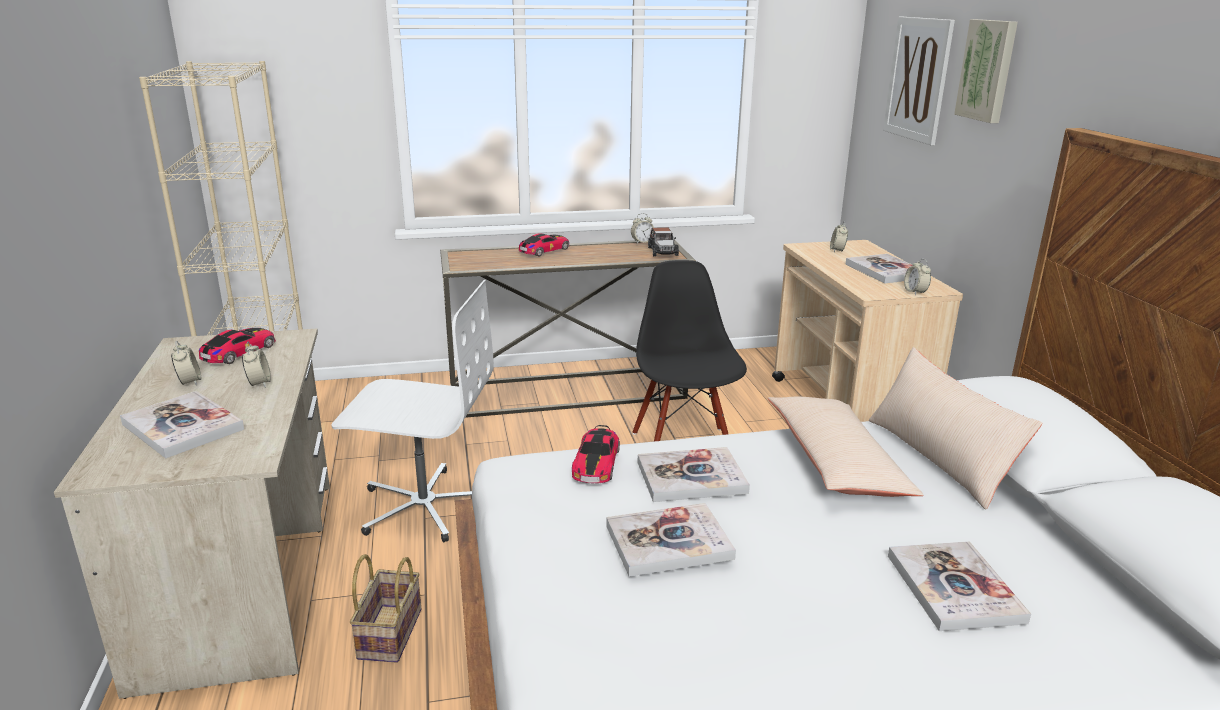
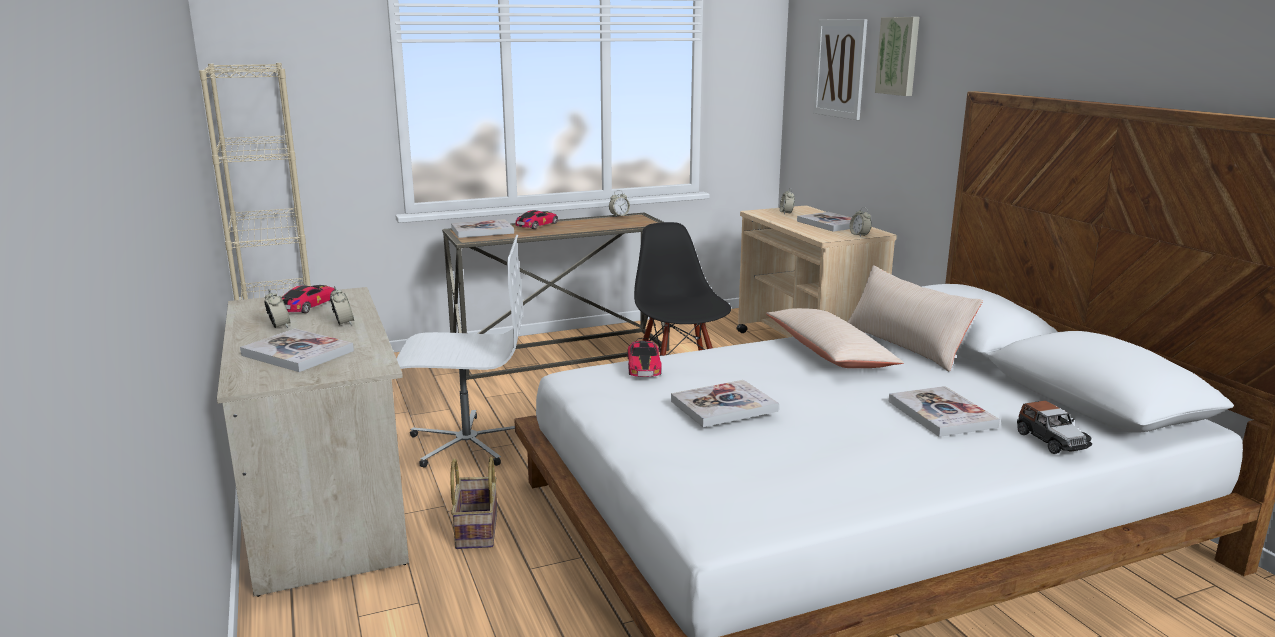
camera: 10 degrees left, 5 degrees down
(662, 251) = (640, 221): toy car -> toy car (1051, 441)
(691, 477) = (723, 368): book -> book (482, 231)

